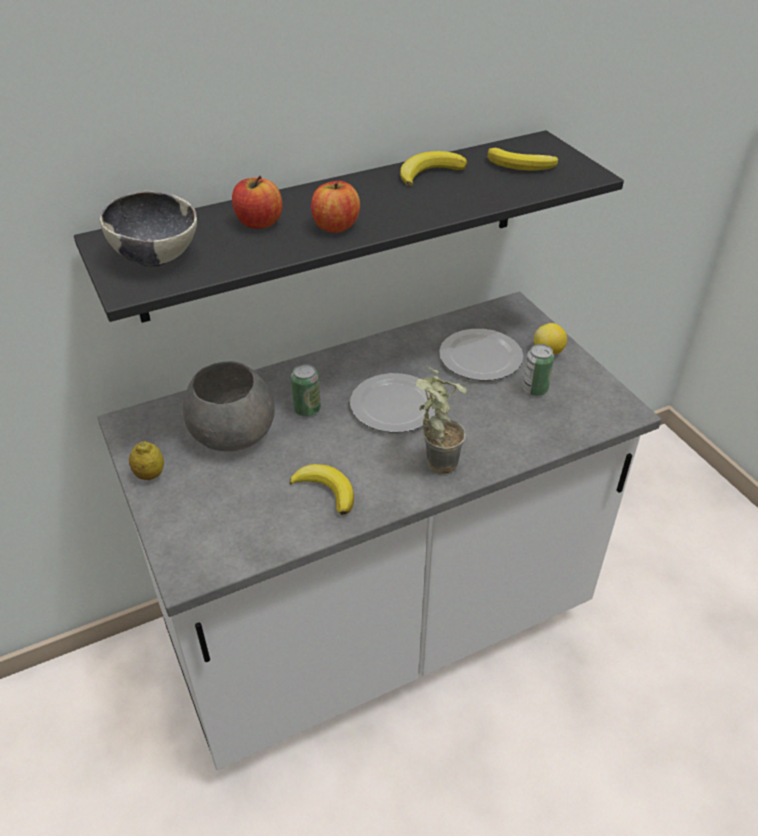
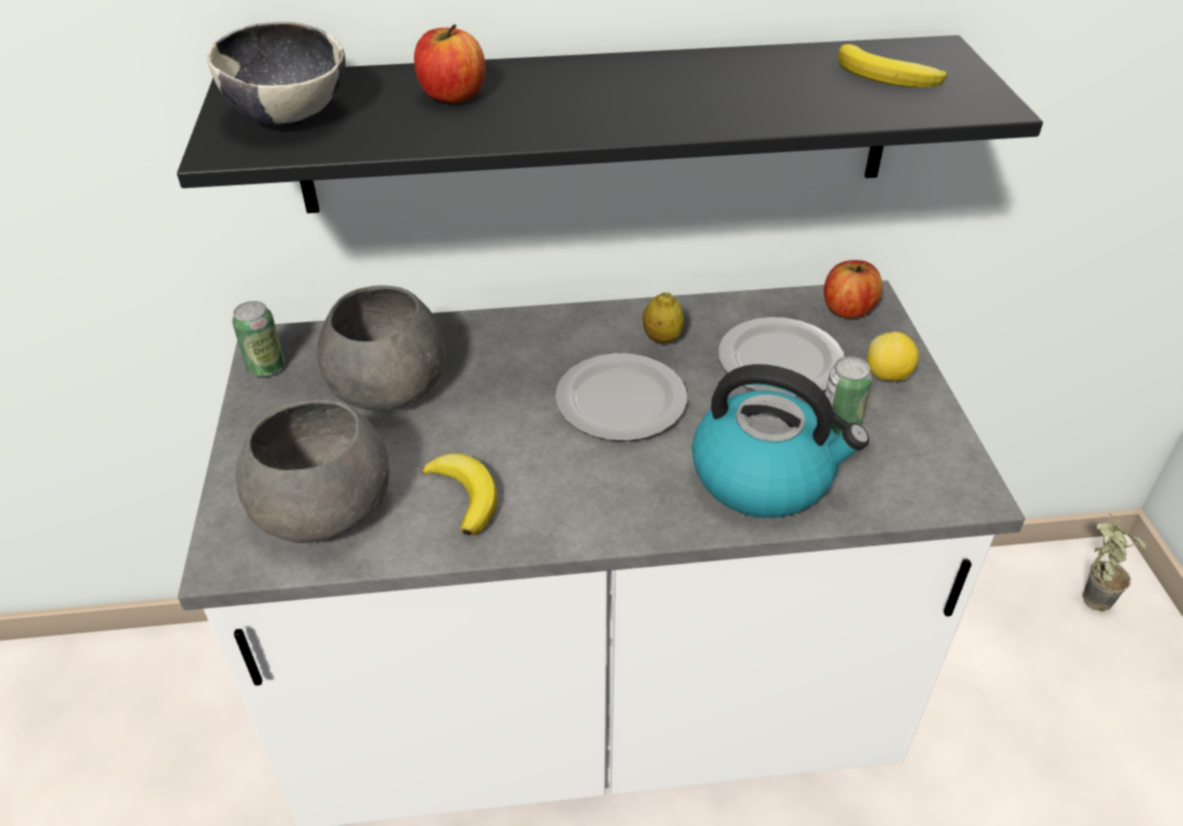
camera: 20 degrees right, 0 degrees up
(150, 474) = (257, 415): lemon -> lemon (662, 338)
(236, 522) = (326, 507): none -> grey bowl
(307, 409) = (500, 379): can -> can (266, 367)
(335, 226) = (552, 116): apple -> apple (848, 309)
(429, 173) = (737, 67): banana -> none
(433, 460) = (635, 492): potted plant -> potted plant (1088, 595)
(506, 431) = (765, 476): none -> kettle

